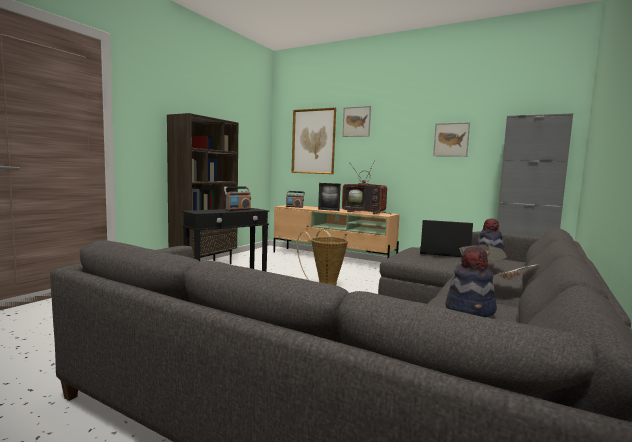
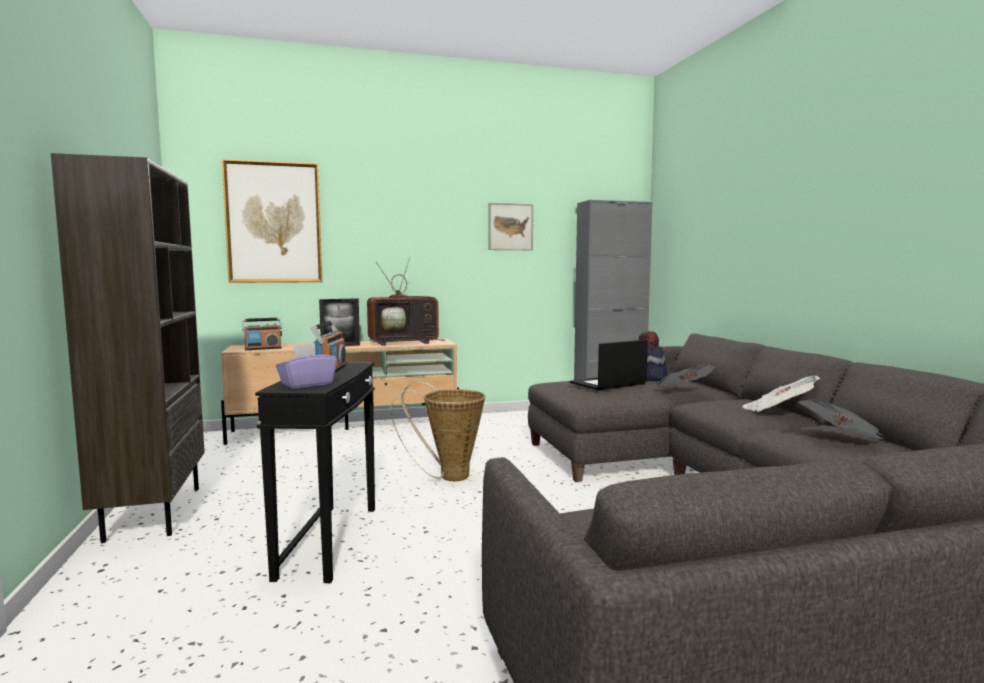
camera: 45 degrees left, 0 degrees up
(205, 211) = (307, 384): none -> purple tissue box
(356, 121) = (360, 191): picture -> none
(470, 310) = (841, 440): hat -> newspaper

